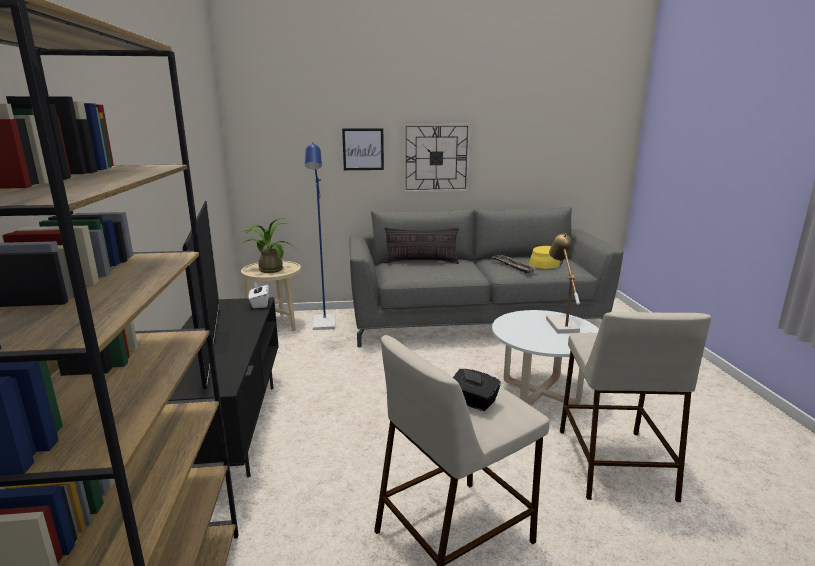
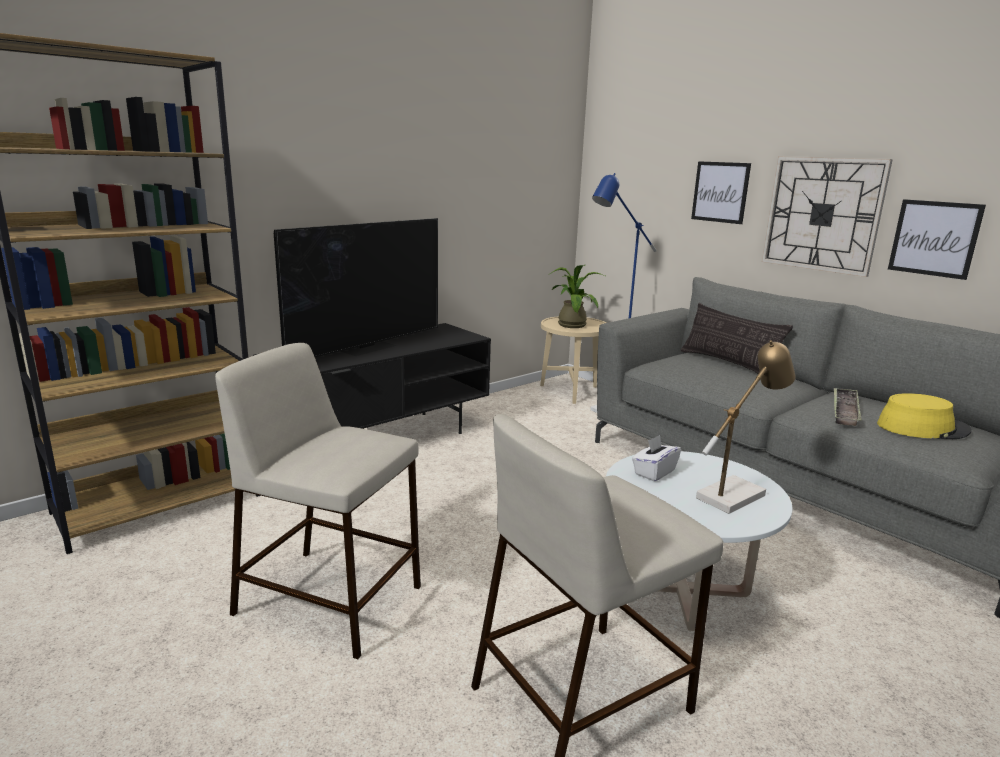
camera: 55 degrees right, 0 degrees up
(259, 304) = (466, 338): white tissue box -> white tissue box (654, 472)
(472, 401) = (334, 446): black tissue box -> none
(497, 165) = (934, 238): none -> picture

